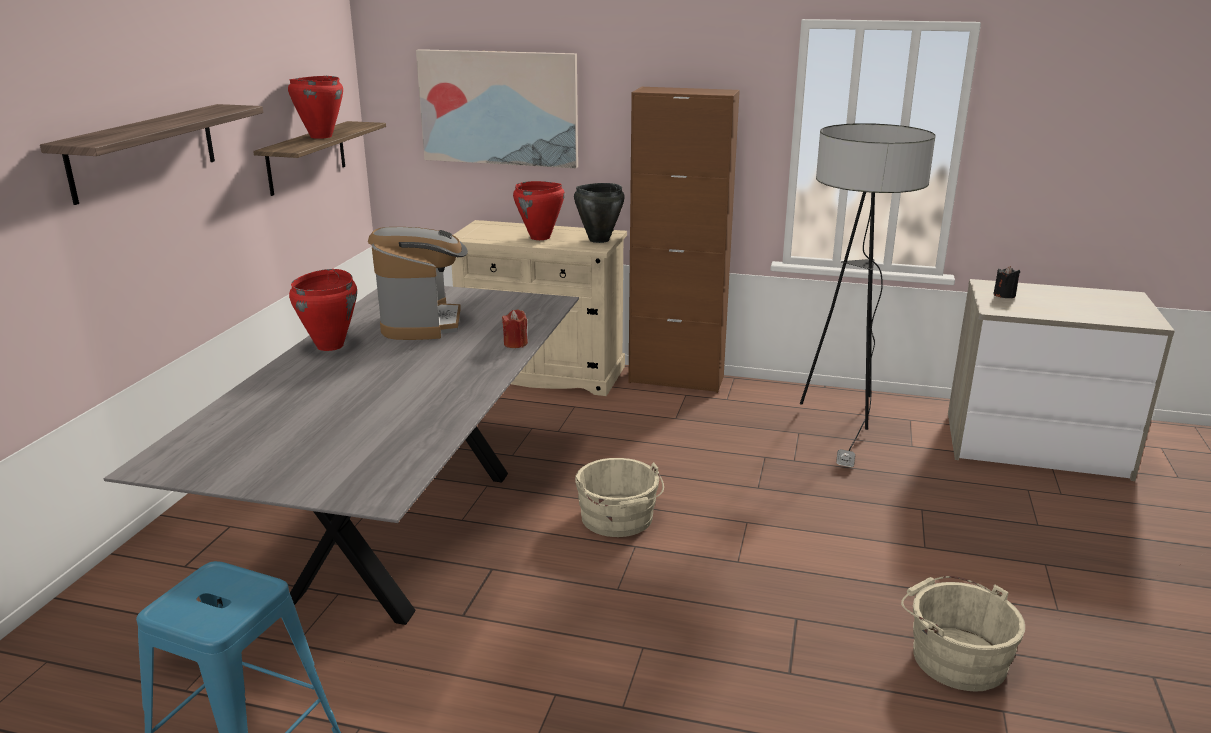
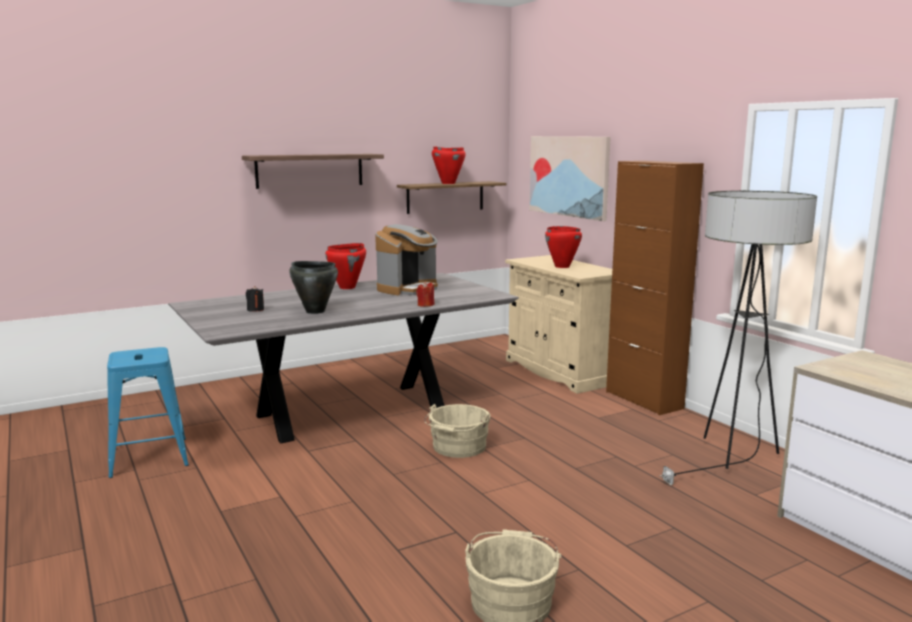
camera: 45 degrees right, 10 degrees down
(598, 240) = (594, 273): black cooking pot -> black cooking pot (315, 311)
(1004, 295) = (862, 364): black candle -> black candle (255, 309)

